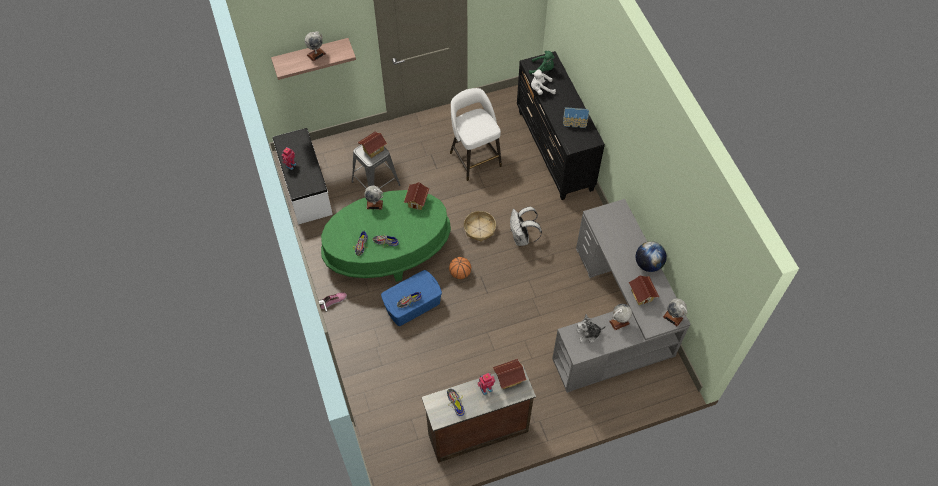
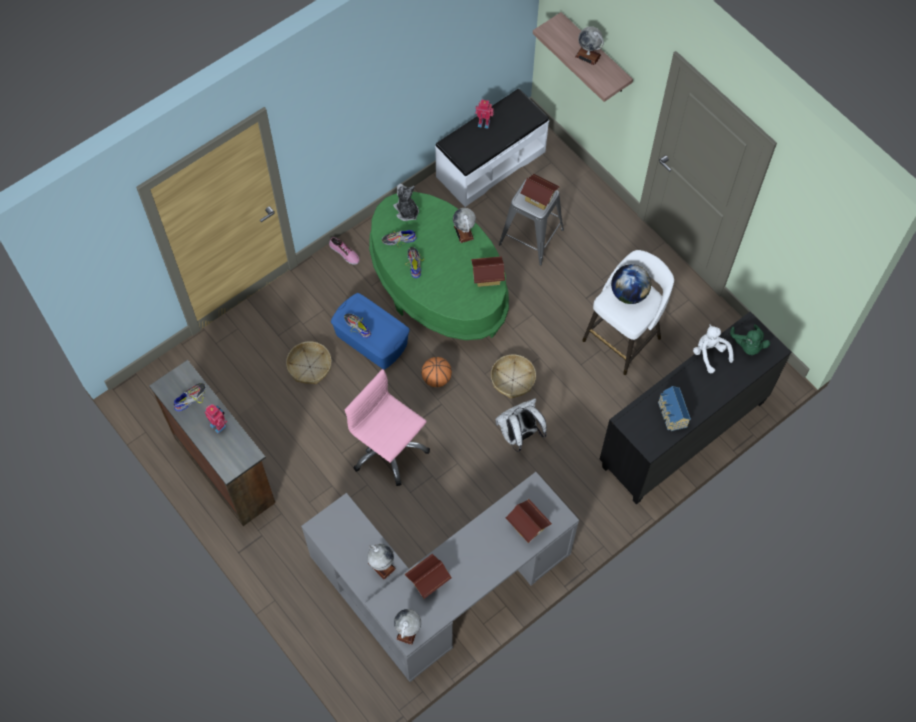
camera: 70 degrees right, 5 degrees up
(417, 351) = (309, 366): none -> basket
(503, 319) = (388, 450): none -> pink office chair
(509, 379) = (240, 447): toy house -> toy house (527, 526)
(588, 334) = (351, 532): plush toy -> plush toy (406, 211)
(648, 264) = (481, 578): globe -> globe (628, 293)

